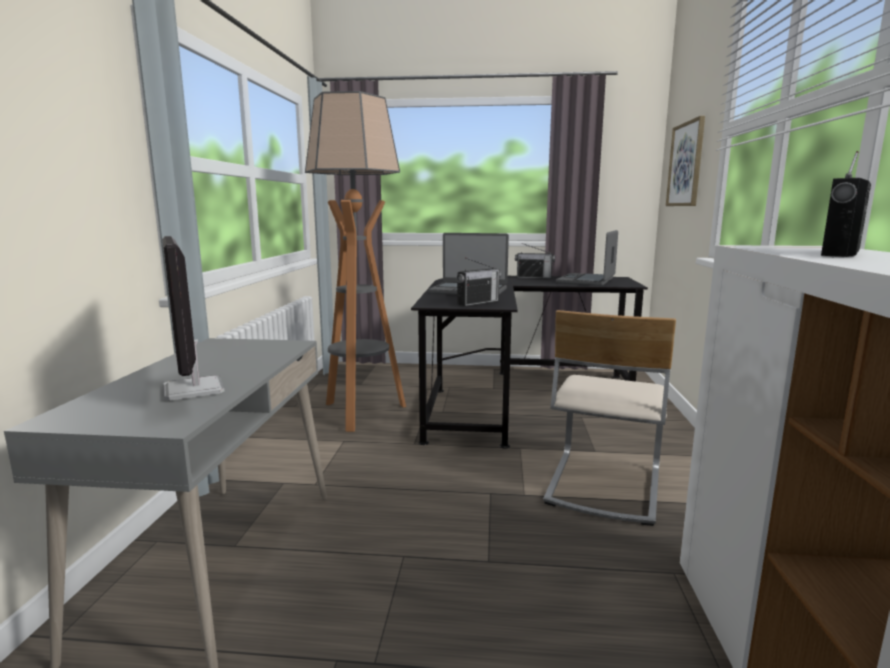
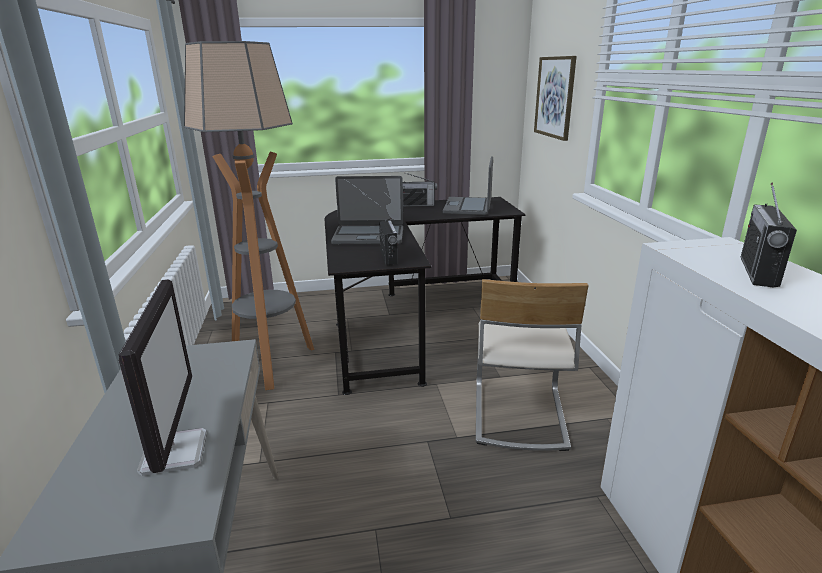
camera: 15 degrees left, 10 degrees up
(194, 390) = (174, 451): monitor -> monitor turned 150 degrees counterclockwise
(478, 302) = (388, 257): radio -> radio turned 45 degrees counterclockwise

